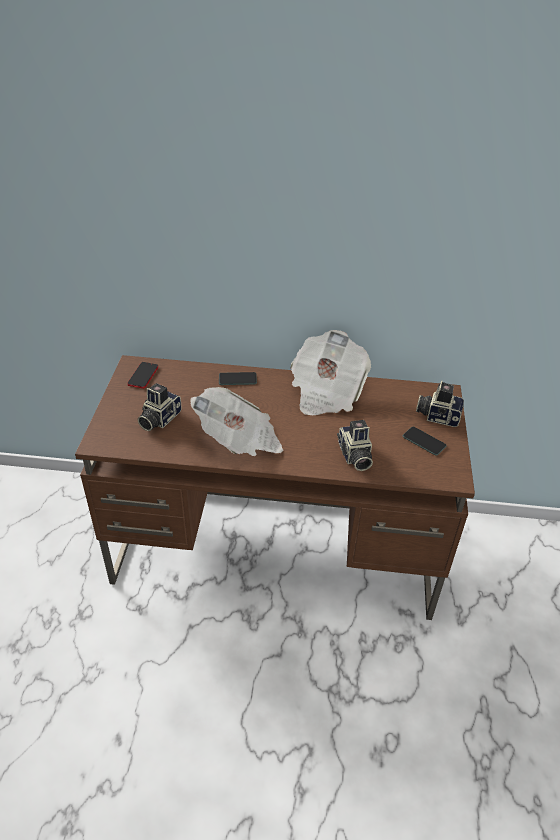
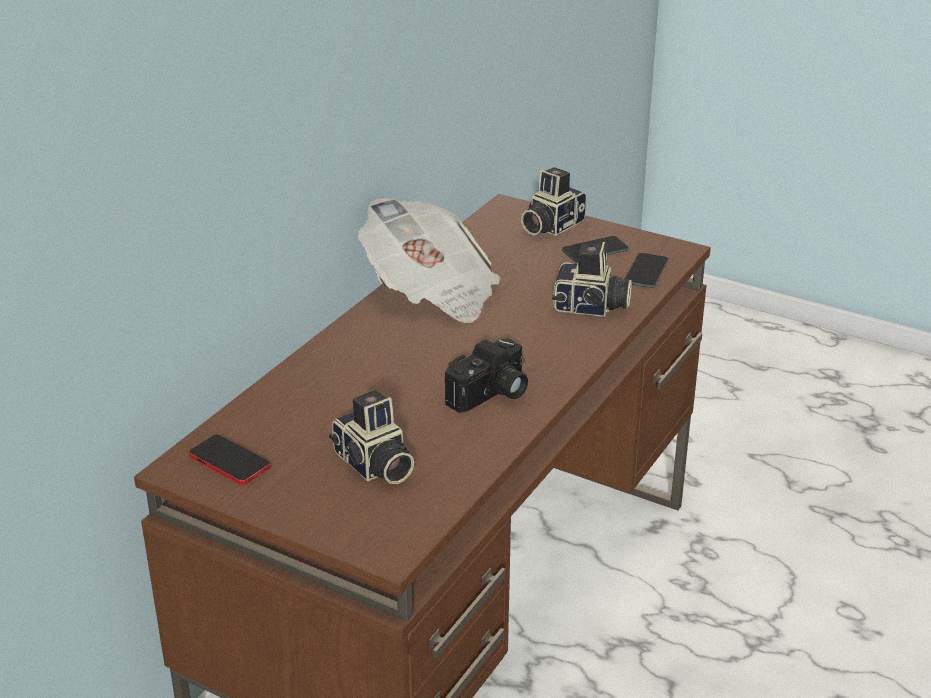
camera: 65 degrees left, 10 degrees down
(237, 379) = (331, 362): phone -> phone (646, 271)
(239, 440) = (491, 395): newspaper -> camera

